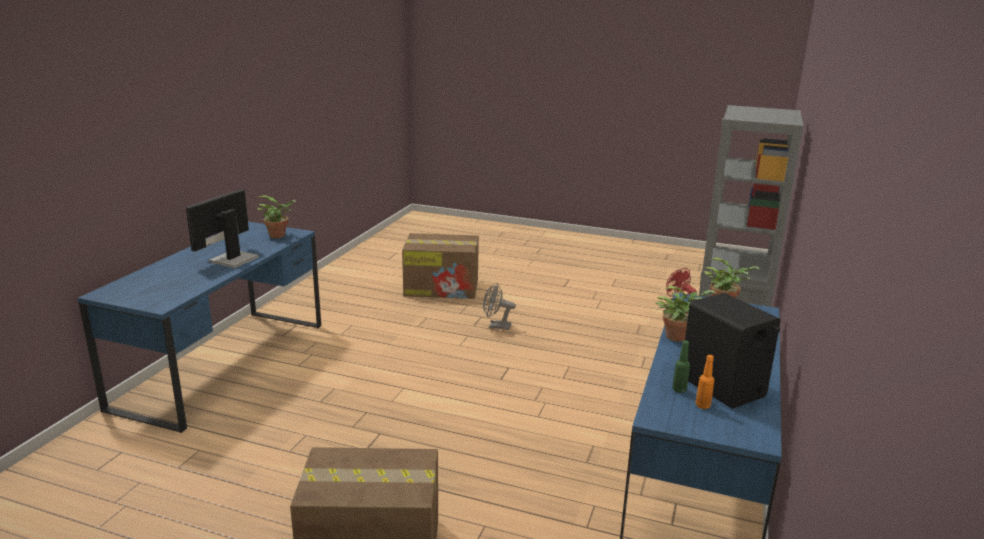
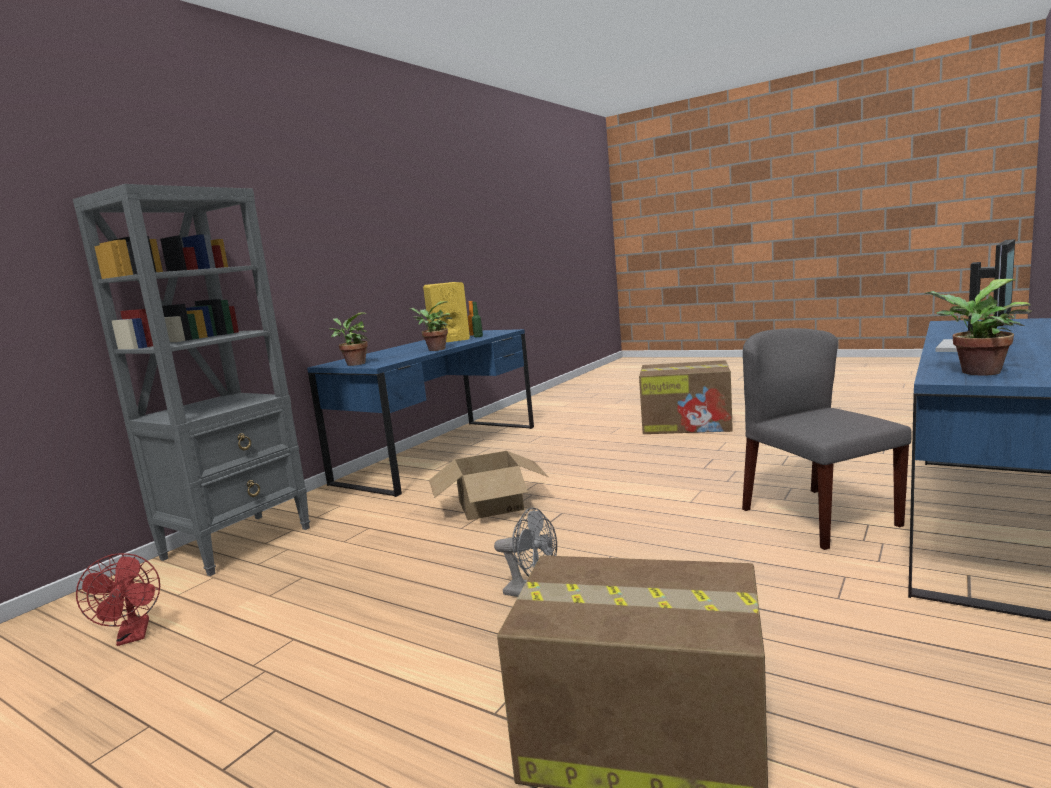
camera: 165 degrees left, 10 degrees down
(323, 371) = (817, 517): none -> grey chair
(563, 388) = (490, 505): none -> cardboard box
(722, 387) = (449, 339): black speaker -> yellow speaker

